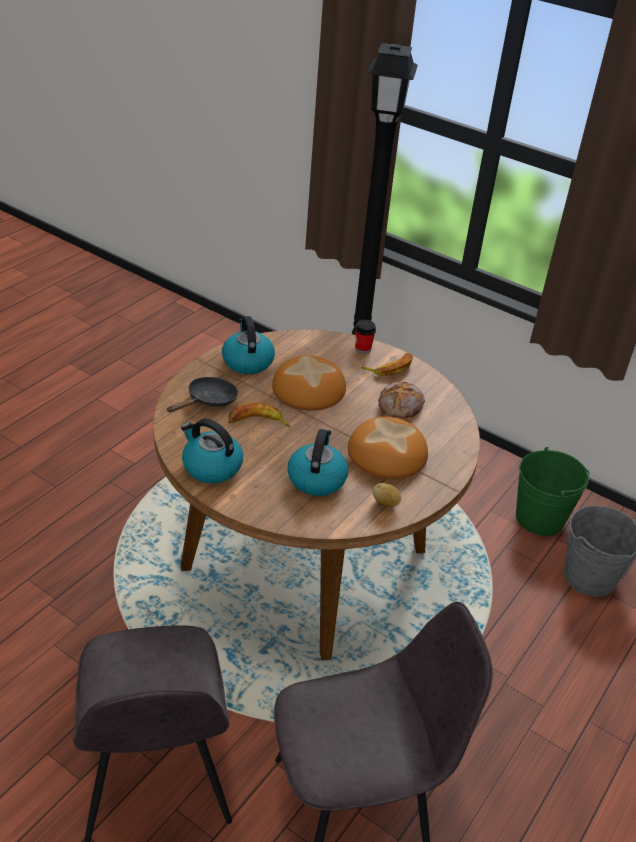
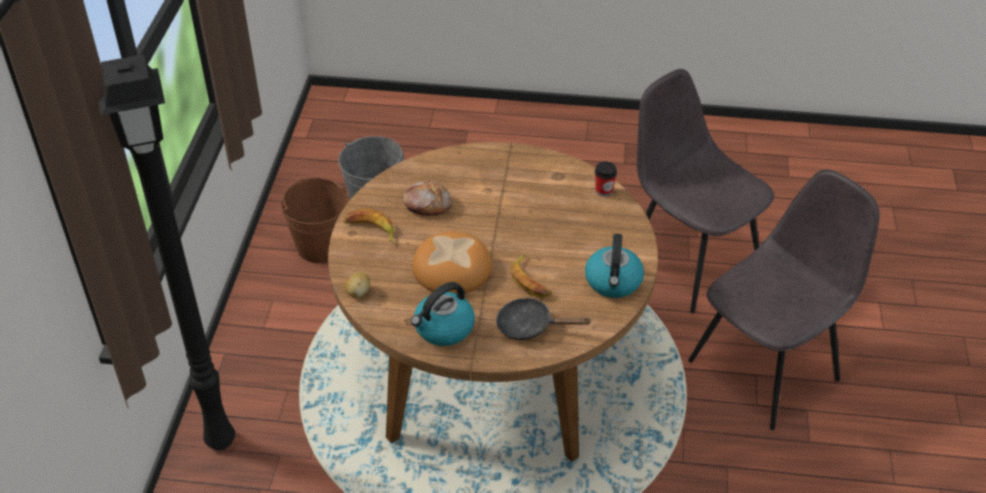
camera: 115 degrees left, 5 degrees up
(316, 478) = (568, 218): kettle -> none
(363, 349) = (352, 257): cup -> cup (604, 191)
(385, 503) = (561, 173): potato -> potato (358, 292)
(386, 453) = (501, 192): bread -> none
(540, 518) = (321, 246): green bucket -> brown bucket

